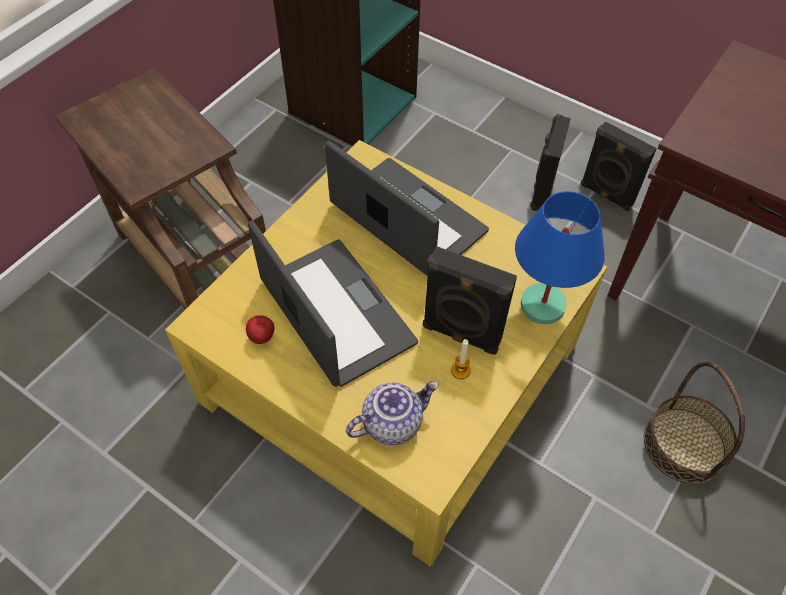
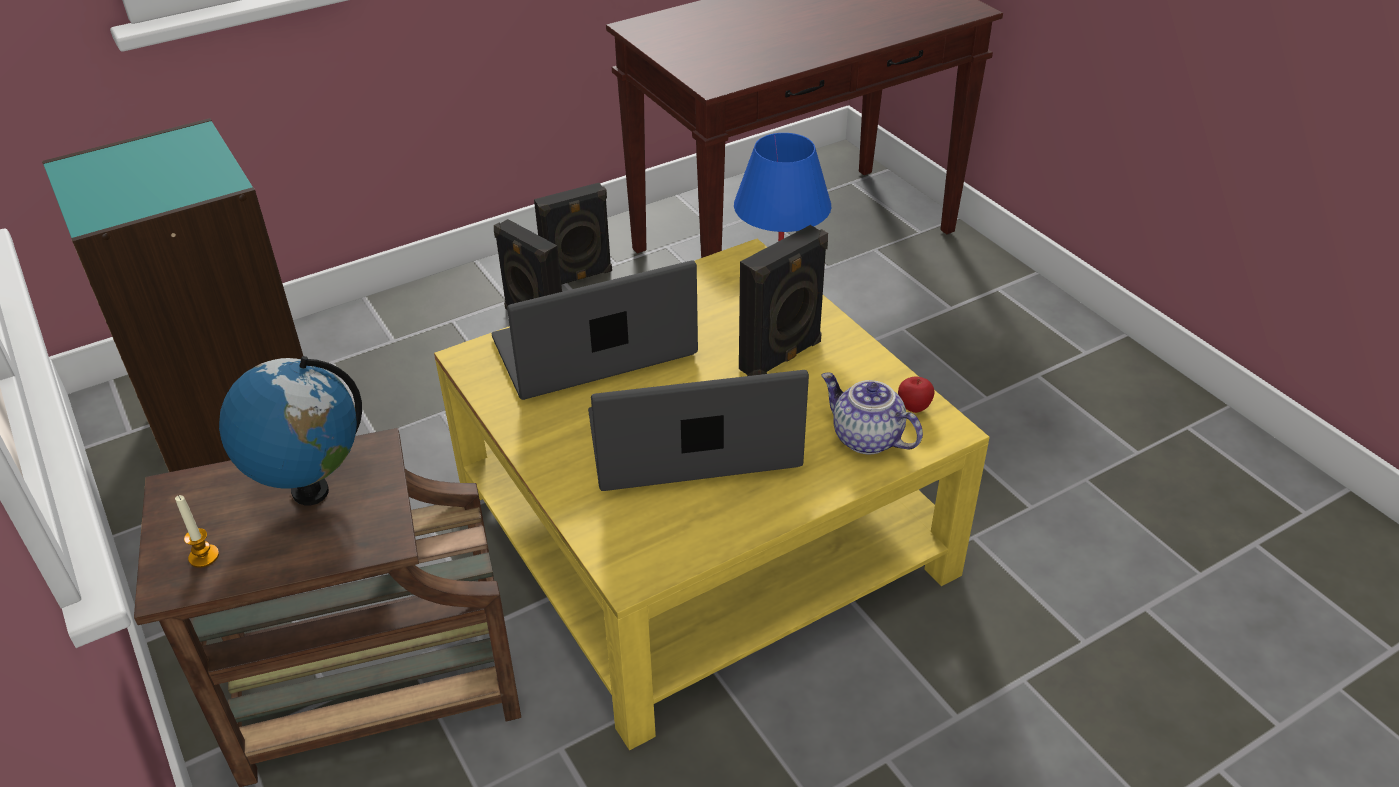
camera: 65 degrees left, 15 degrees down
(166, 136) = (310, 490): none -> globe
(262, 338) = (691, 517): apple -> apple (913, 408)
(392, 422) = (865, 439): teapot -> teapot turned 45 degrees counterclockwise
(460, 370) = (827, 371): candle -> candle (204, 556)
(684, 445) = (906, 342): basket -> none

